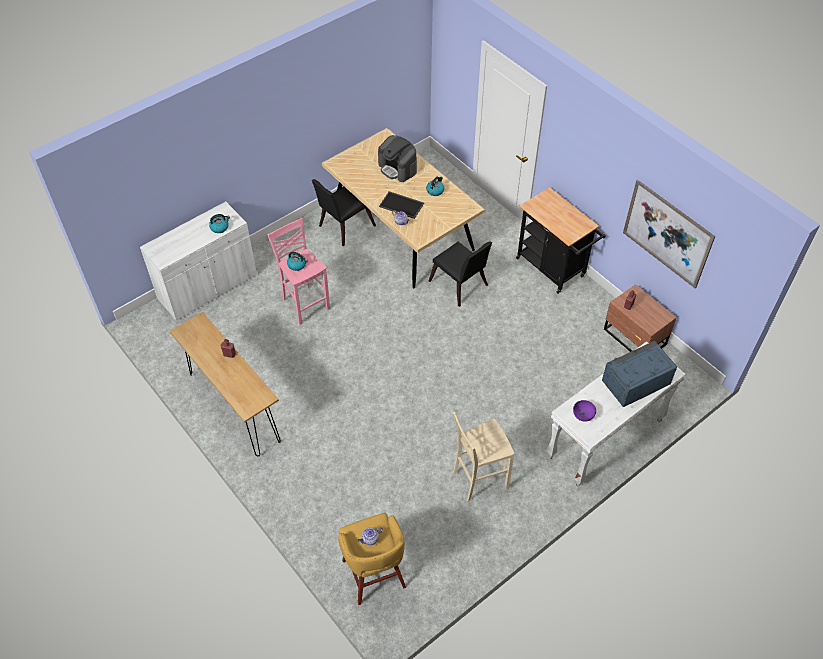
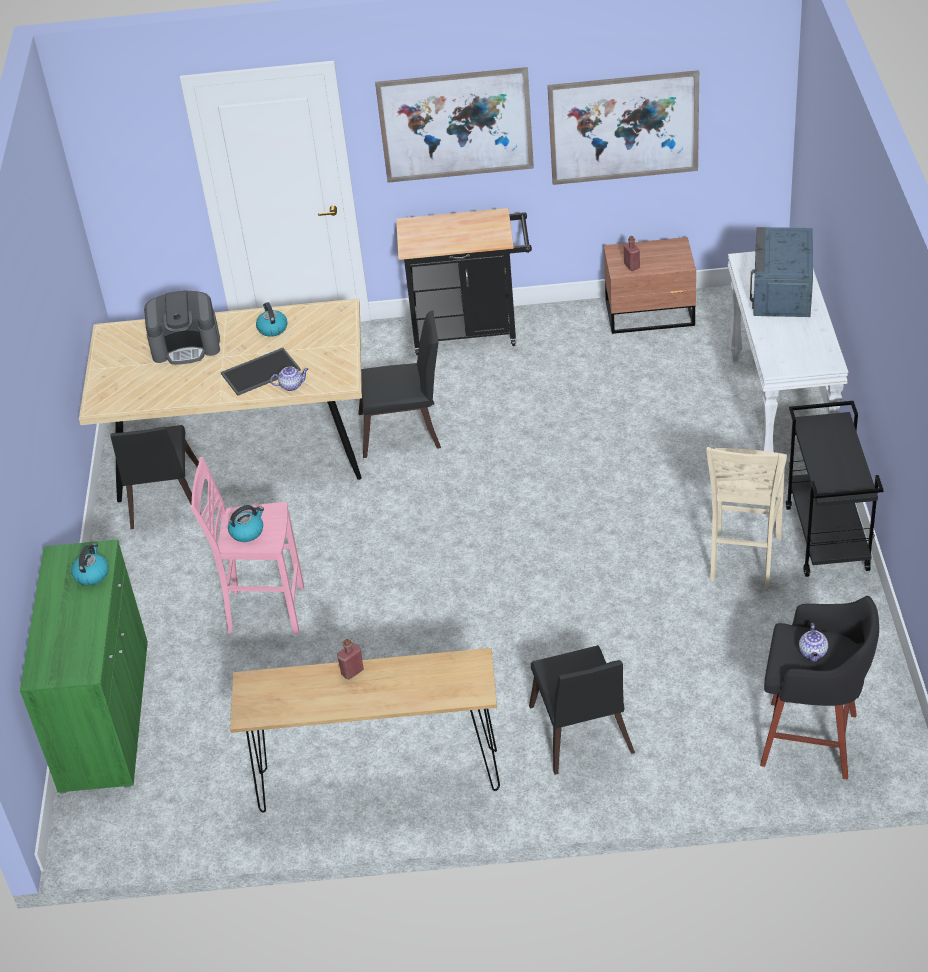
camera: 50 degrees left, 10 degrees down
(208, 287) = (105, 716): white cabinet -> green cabinet
(311, 472) = (581, 736): none -> black chair
(374, 576) = (813, 740): yellow stool -> black stool
(524, 511) = (828, 539): none -> black cart
(583, 415) = (793, 355): purple bowl -> none
(589, 163) = (456, 125): none -> picture

